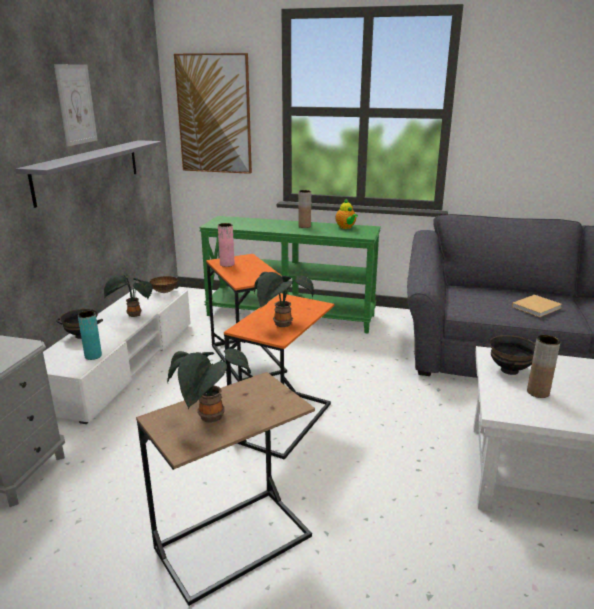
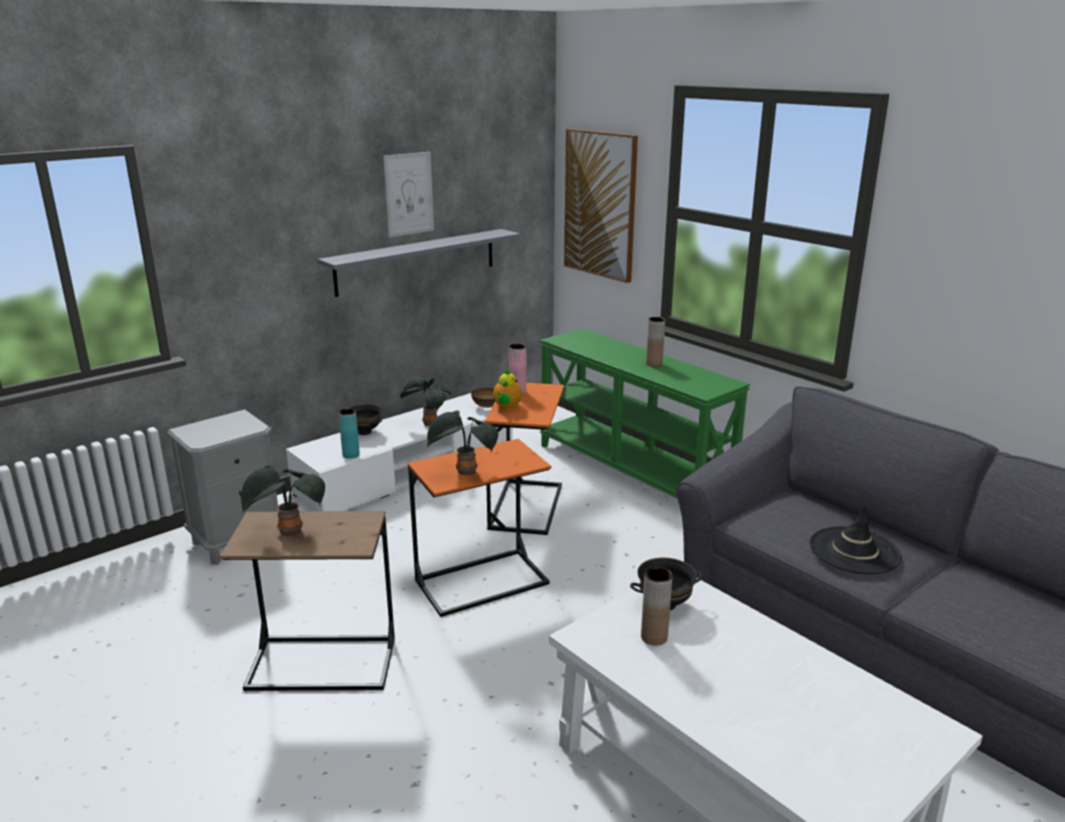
camera: 35 degrees right, 0 degrees up
(346, 227) = (701, 376): teapot -> teapot (507, 407)
(537, 307) = (854, 551): beige book -> black hat

